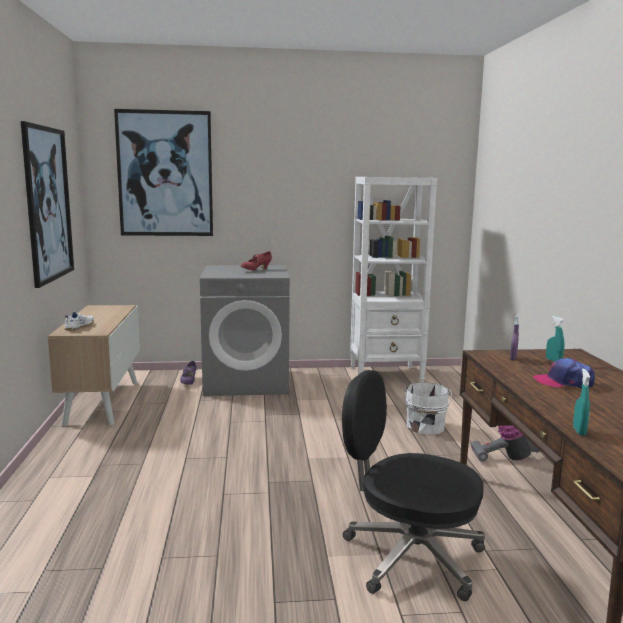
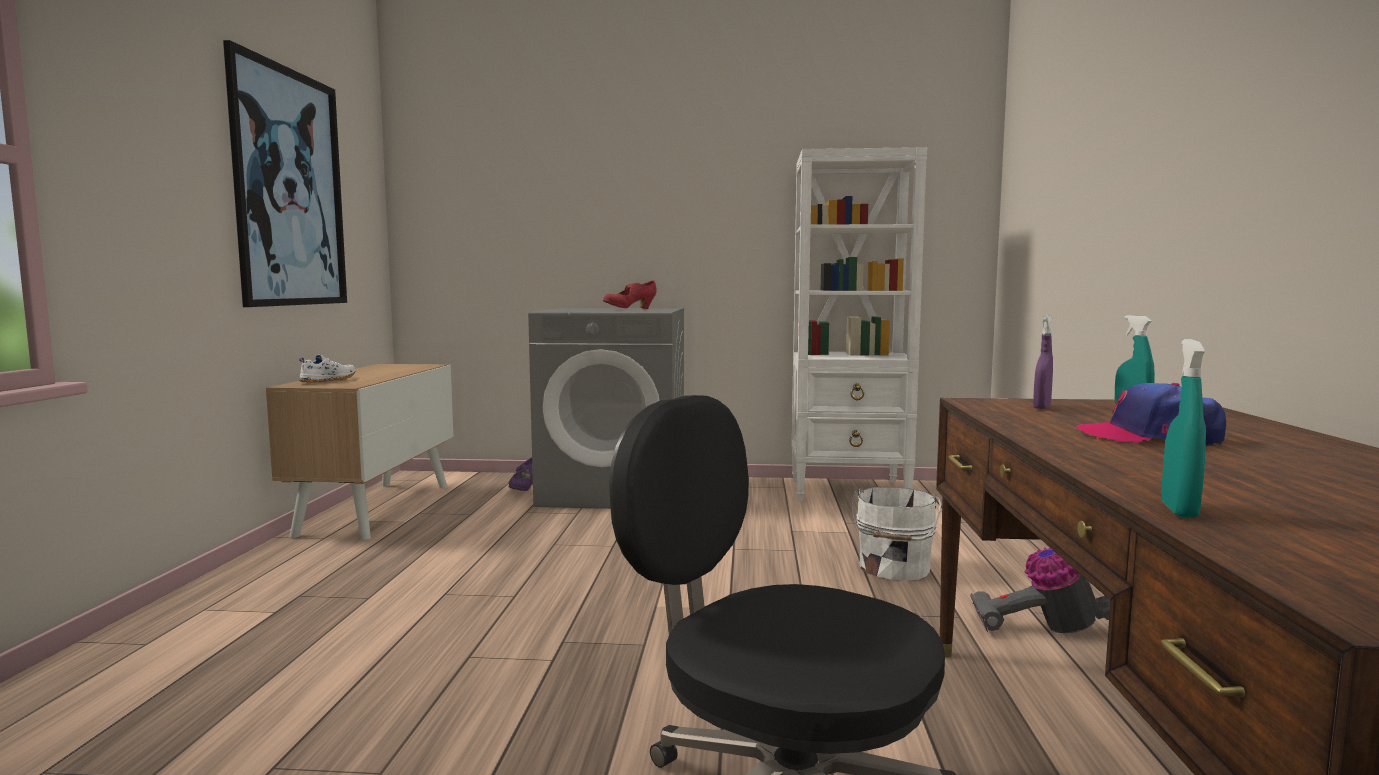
camera: 10 degrees right, 5 degrees down
(165, 174) = (502, 168): picture -> none

